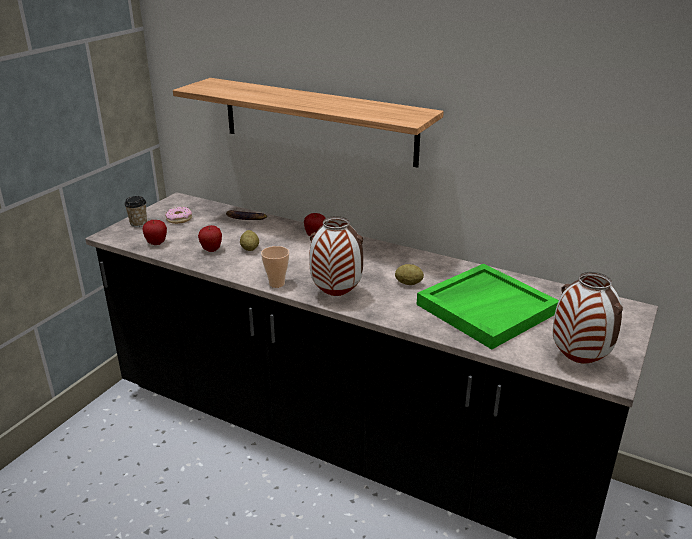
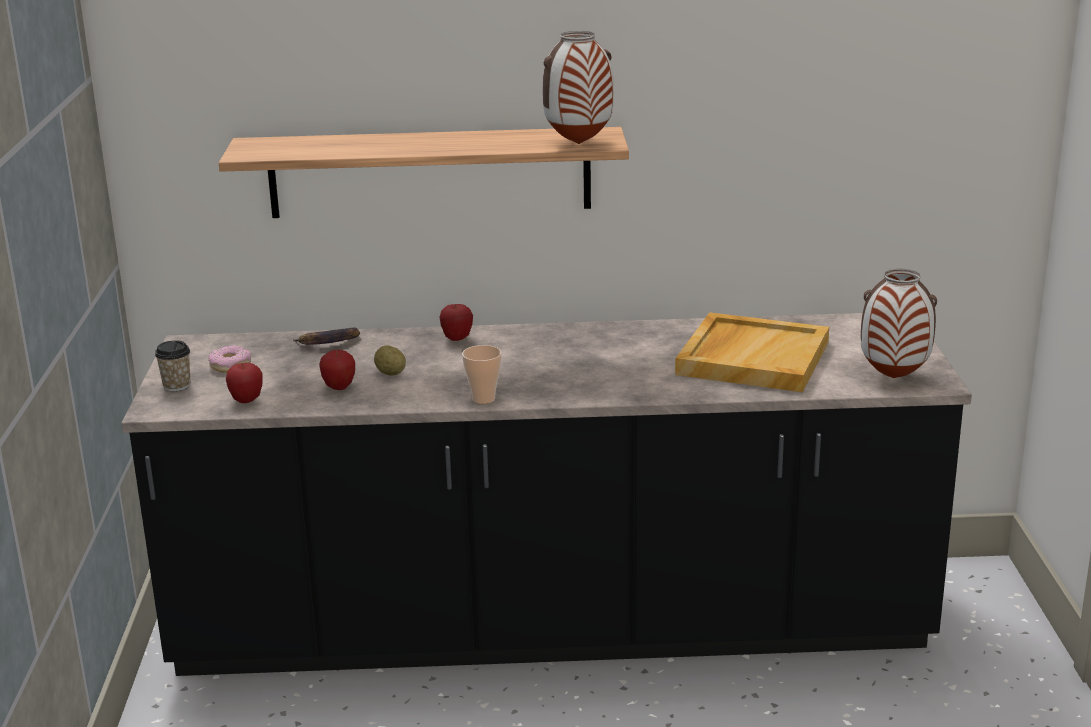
camera: 30 degrees left, 5 degrees down
(335, 295) = (572, 391): vase -> vase (578, 144)
(408, 283) = (639, 357): potato -> none
(486, 308) = (752, 357): green tray -> beige tray

